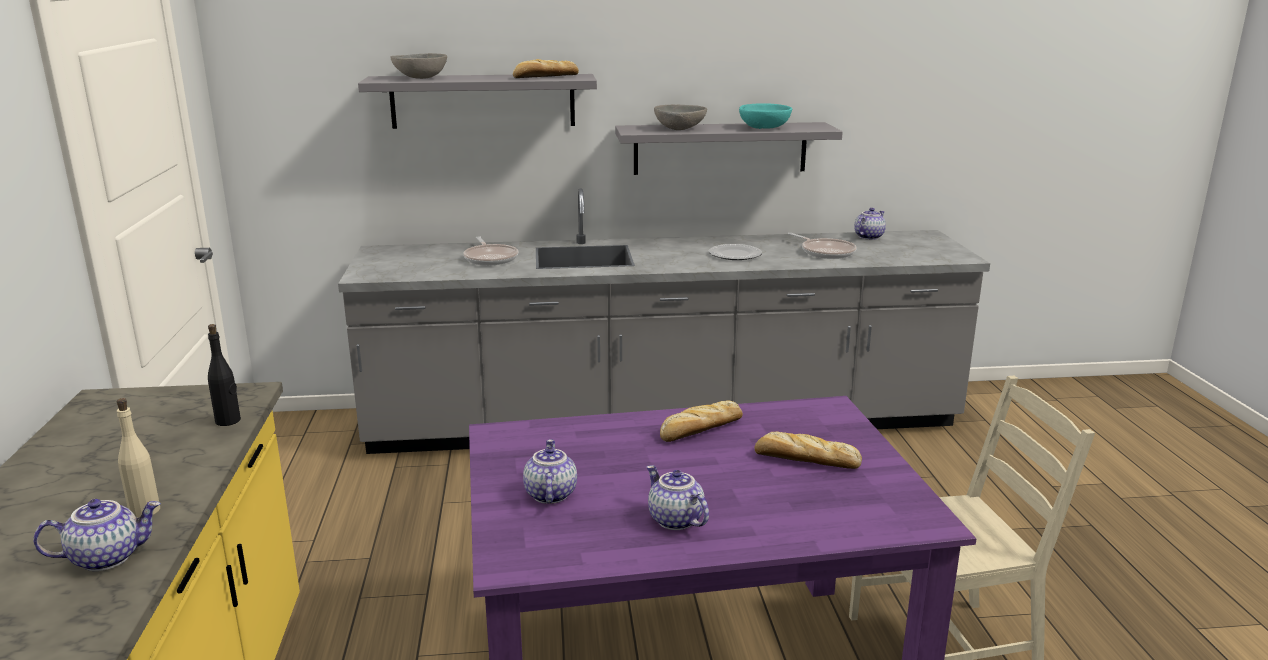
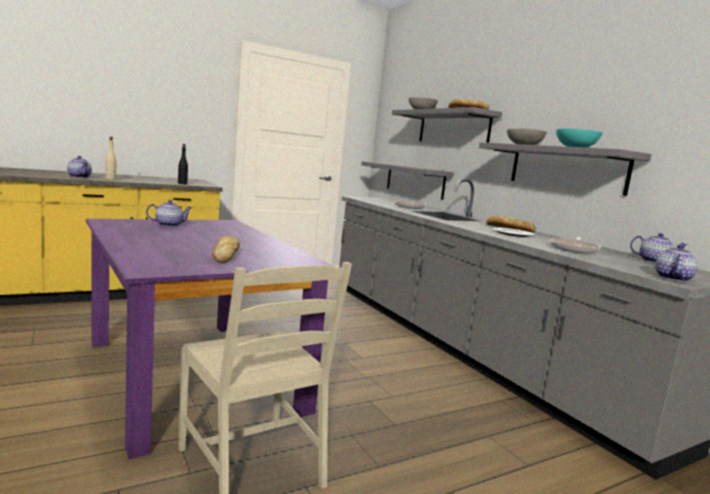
camera: 65 degrees right, 10 degrees down
(398, 203) = (414, 180): none -> grey shelf
(674, 520) = (145, 236): teapot -> teapot (671, 278)
(700, 429) = (254, 242): bread -> bread (508, 228)

